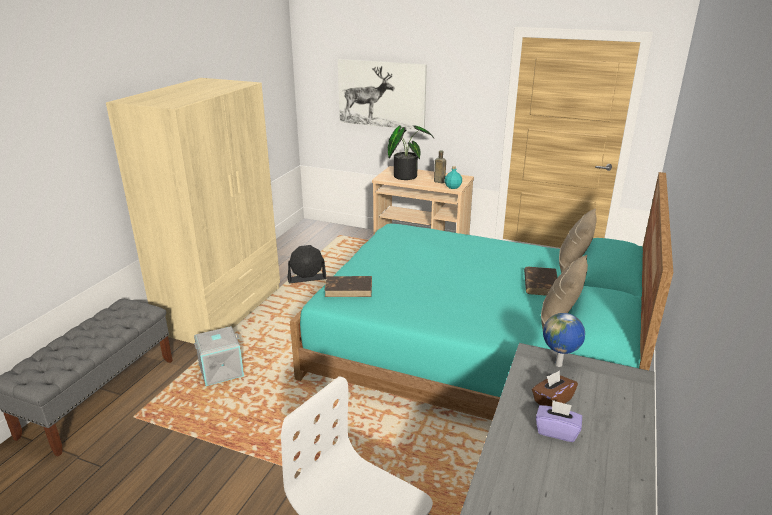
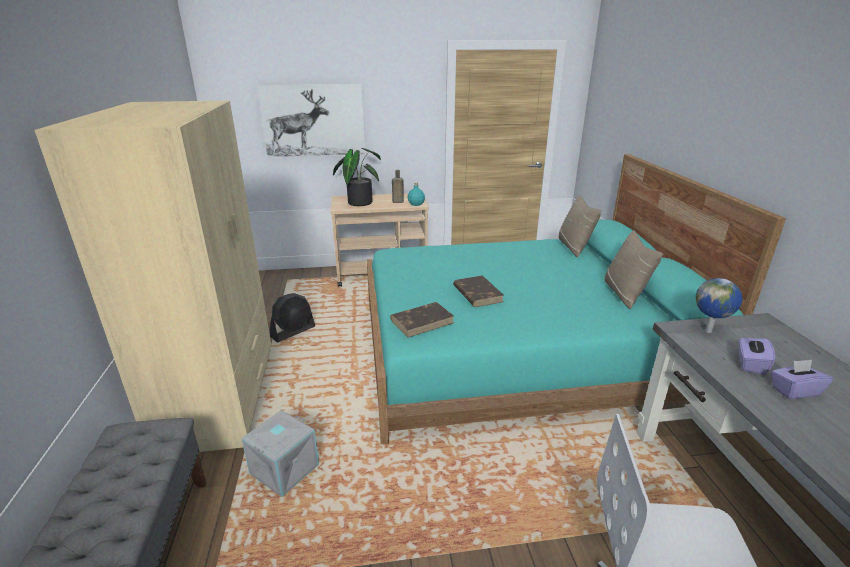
camera: 30 degrees left, 0 degrees up
(540, 283) = (574, 270): brown book -> brown book (477, 293)
(552, 400) = (750, 364): brown tissue box -> purple tissue box

